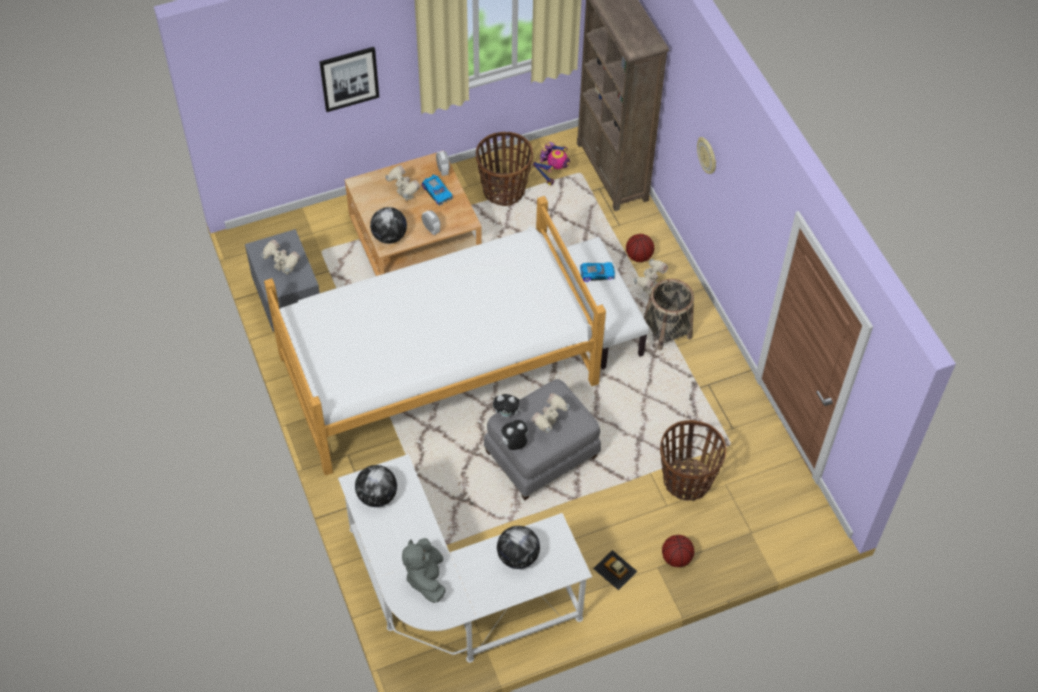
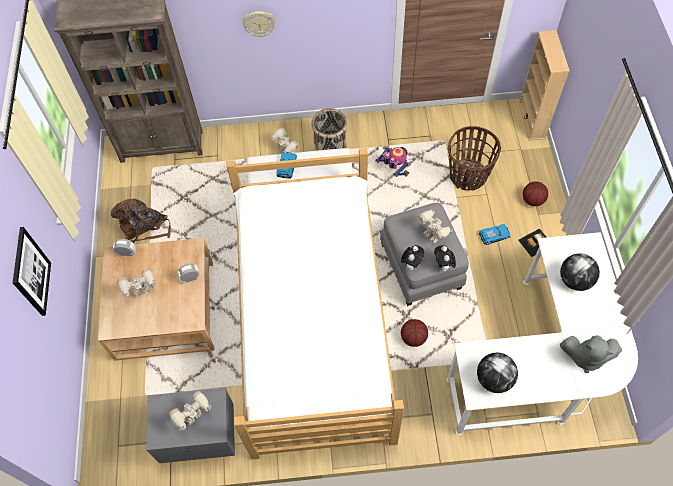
camera: 70 degrees left, 5 degrees up
(389, 237) = (184, 315): globe -> none
(437, 192) = (150, 263): toy car -> toy car (494, 235)
(504, 190) = (144, 227): basket -> brown backpack
(552, 172) = (143, 187): toy robot -> toy robot (393, 170)
(639, 256) = (254, 150): basketball -> basketball (413, 337)
(805, 538) = (531, 120): none -> beige bookcase

